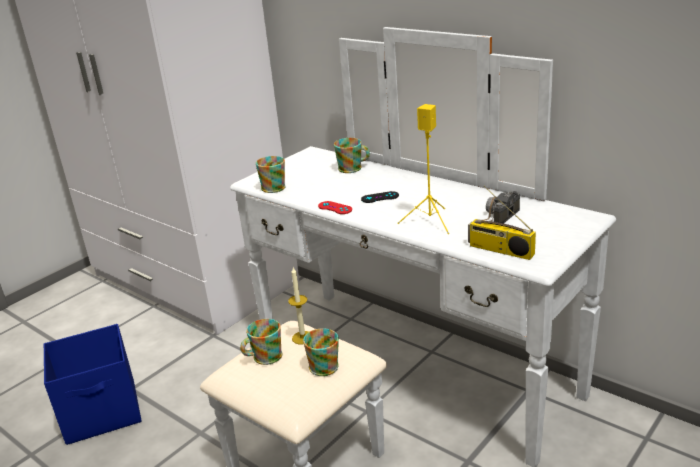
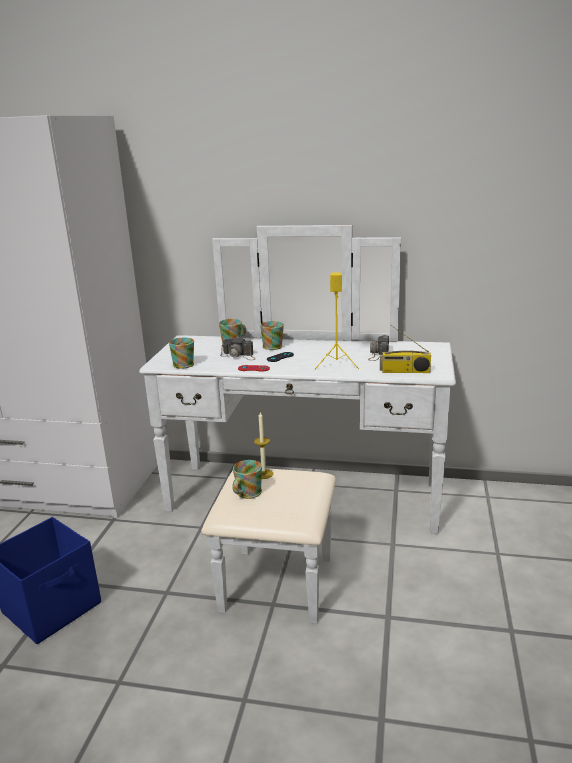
camera: 30 degrees left, 5 degrees down
(326, 364) = (301, 485): mug -> mug (273, 346)
(339, 186) = (239, 355): none -> camera

